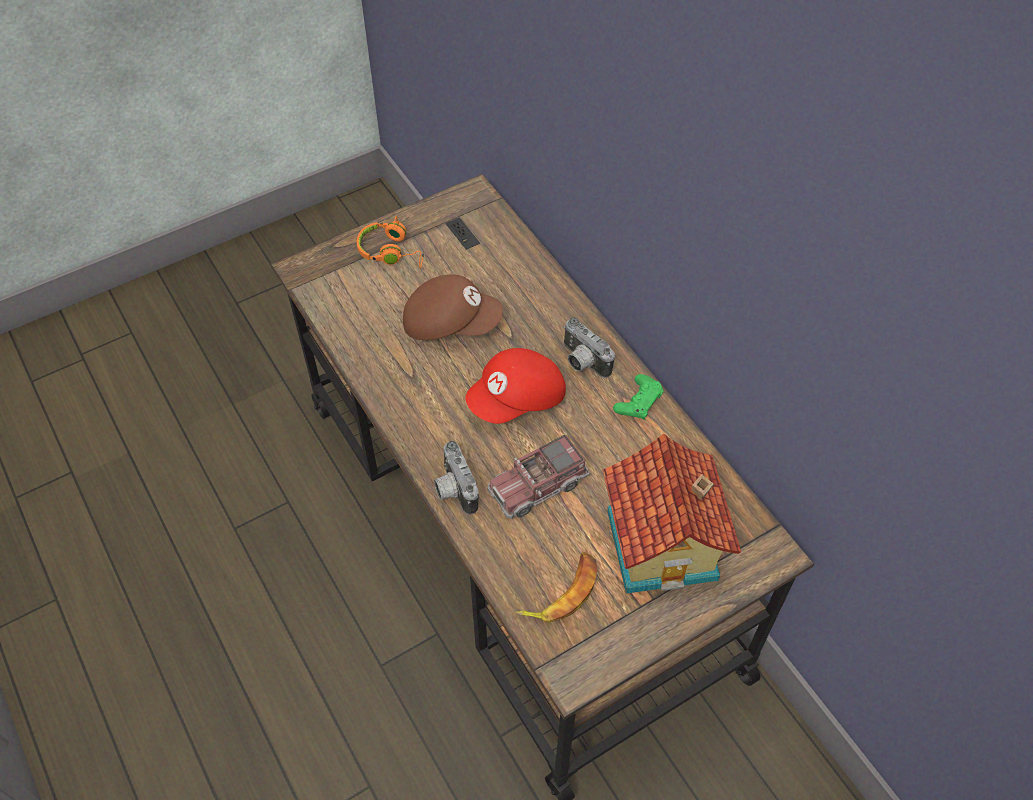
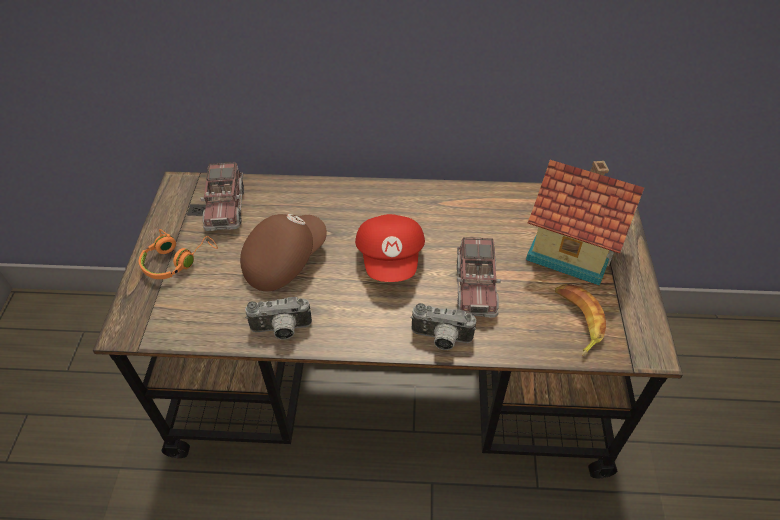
camera: 55 degrees left, 5 degrees down
(476, 242) = (225, 206): none -> toy truck
(582, 362) = (390, 207): camera -> camera (281, 330)
(638, 401) = (448, 197): green game controller -> none

